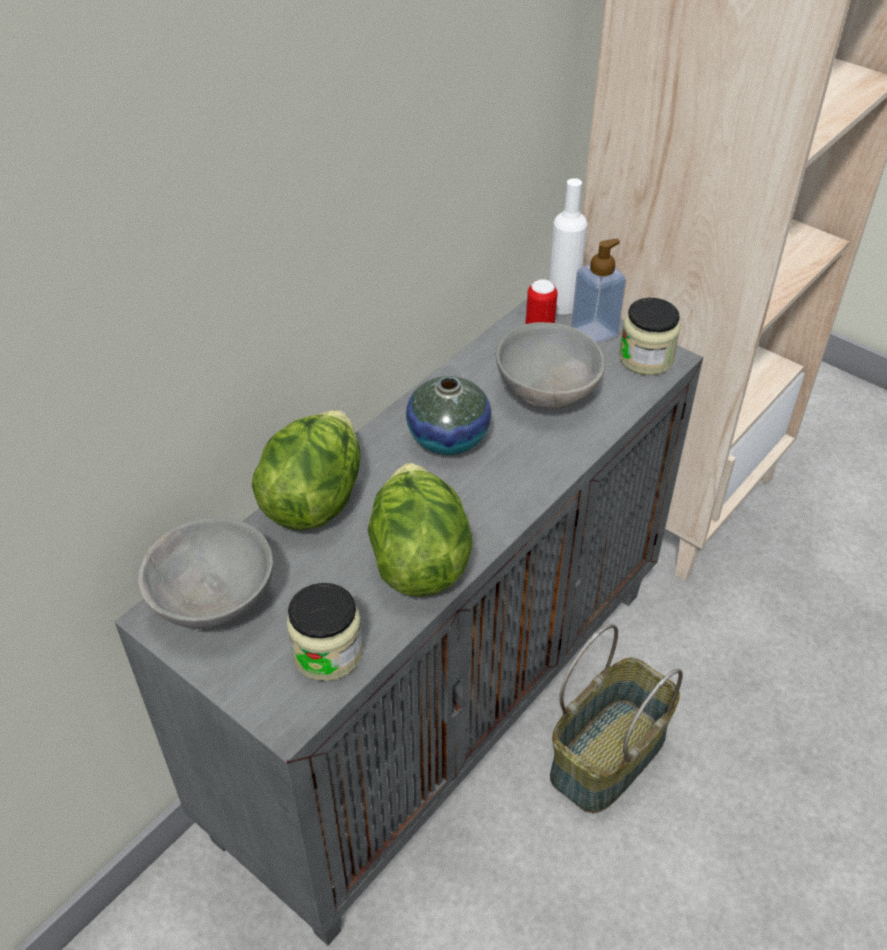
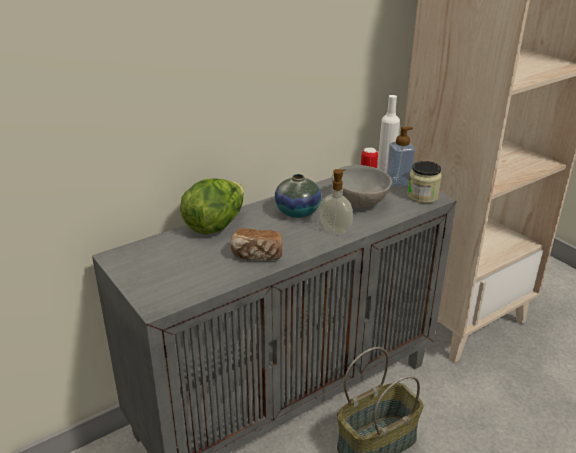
camera: 15 degrees right, 15 degrees down
(215, 604) = (144, 256): grey bowl -> none
(327, 653) = (190, 284): jar -> none
(418, 559) = (257, 256): lettuce -> bread
(530, 468) = (335, 230): none -> soap dispenser

